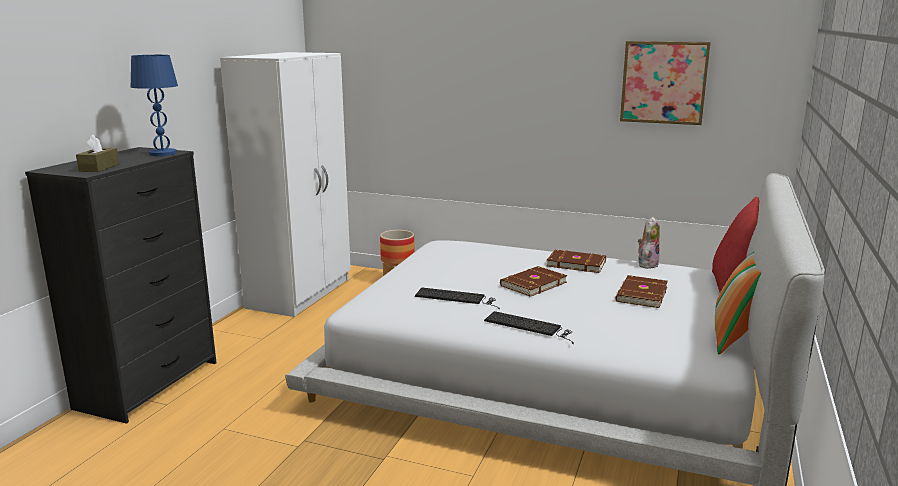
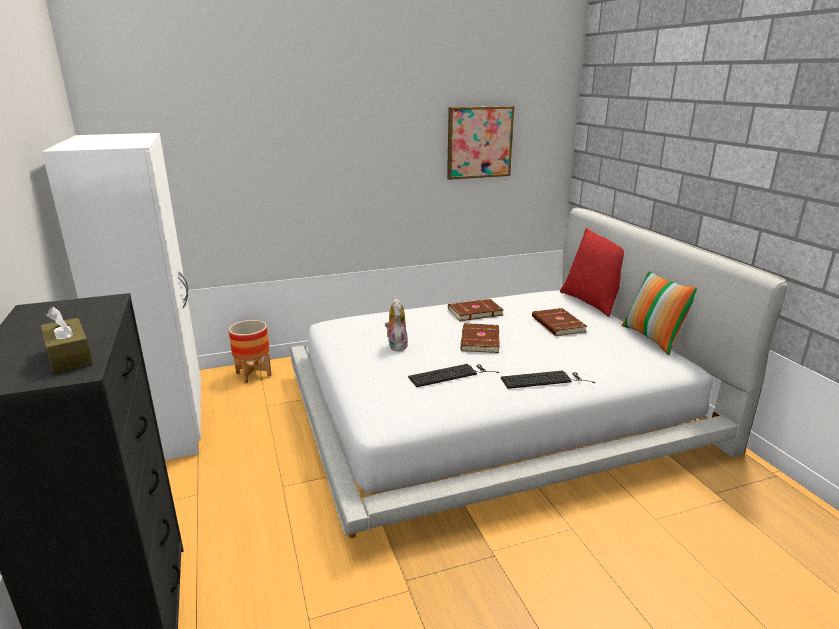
camera: 40 degrees left, 5 degrees up
(163, 153) = (98, 307): blue table lamp -> none
(647, 264) = (515, 298): plush toy -> plush toy (396, 345)

